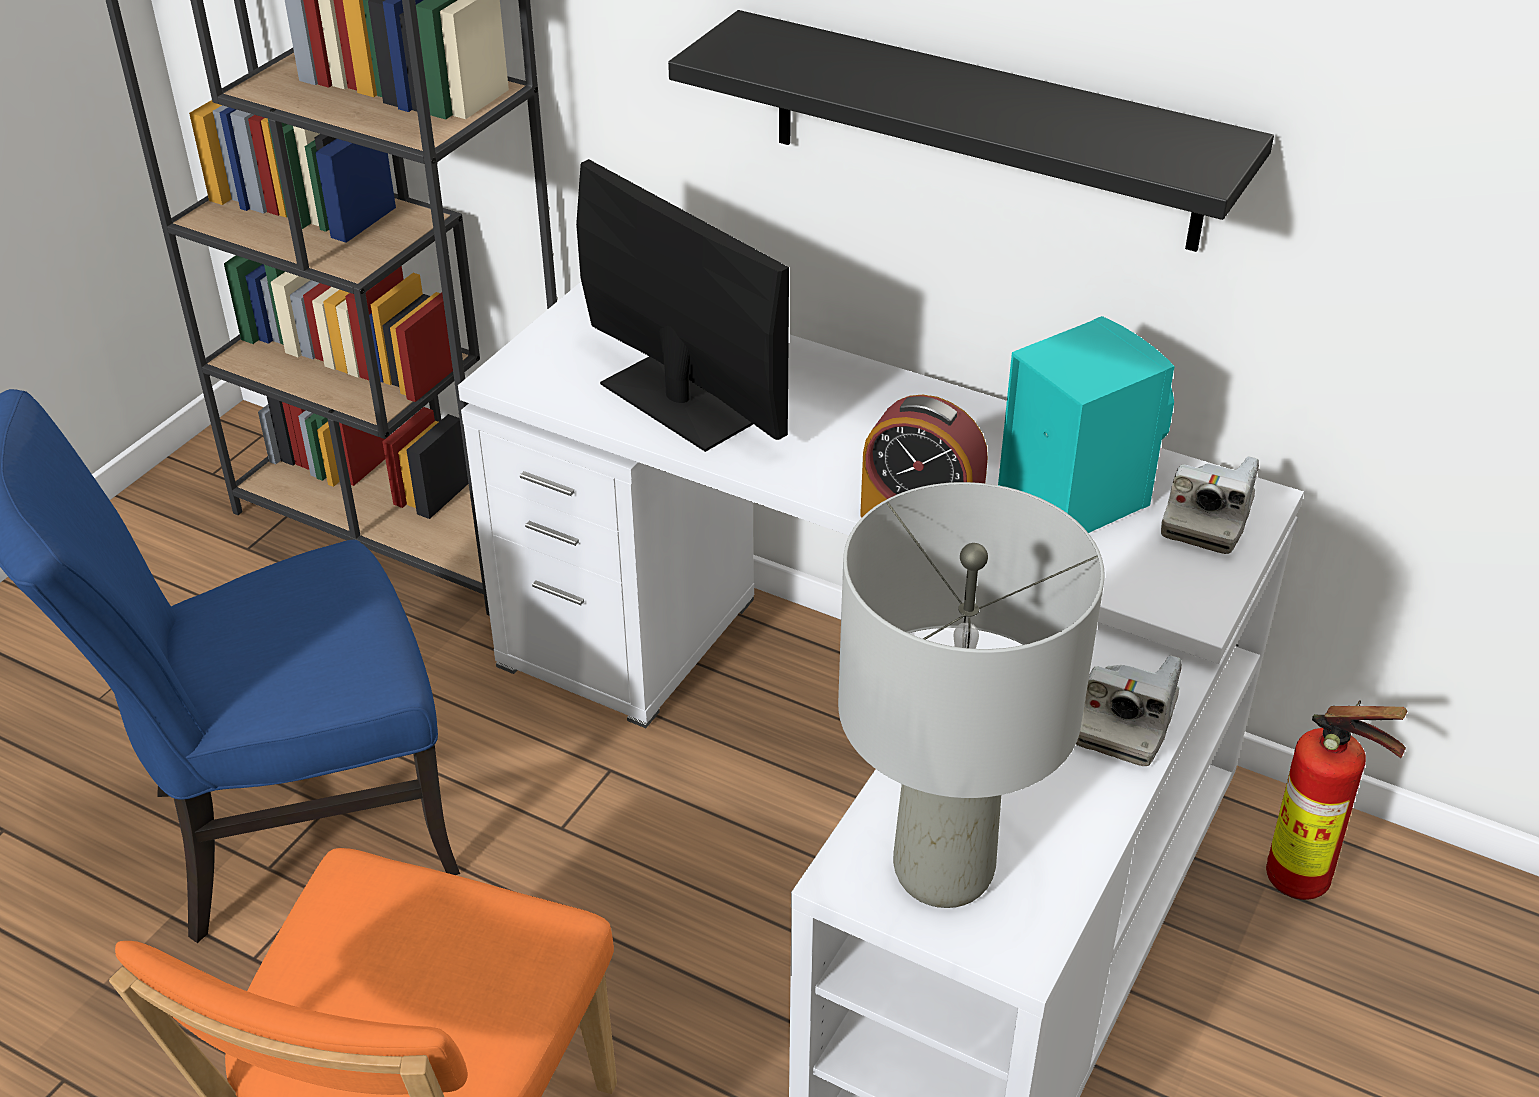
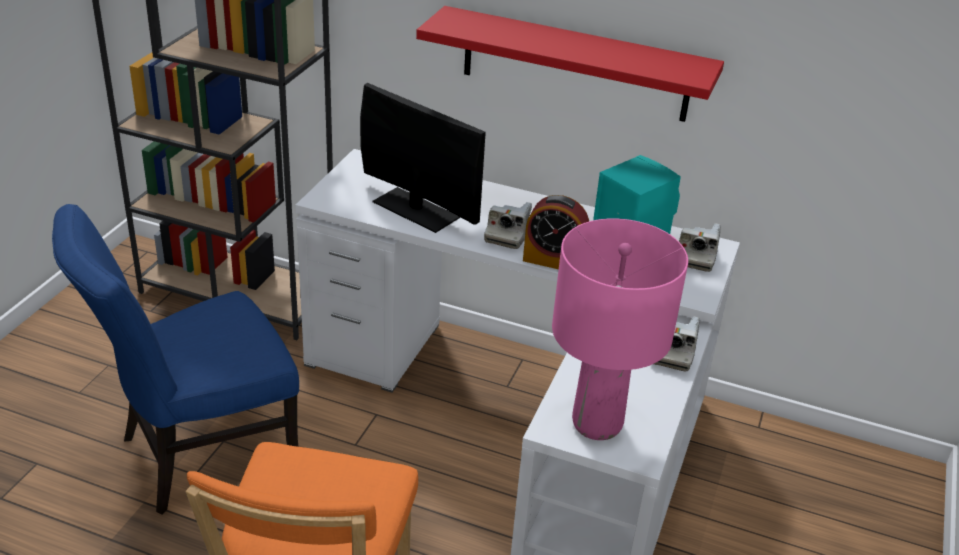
camera: 10 degrees left, 5 degrees down
(843, 459) = (508, 234): none -> camera
(945, 872) = (598, 424): grey table lamp -> pink table lamp
(984, 131) = (575, 64): black shelf -> red shelf
(1307, 883) = (747, 449): fire extinguisher -> none

